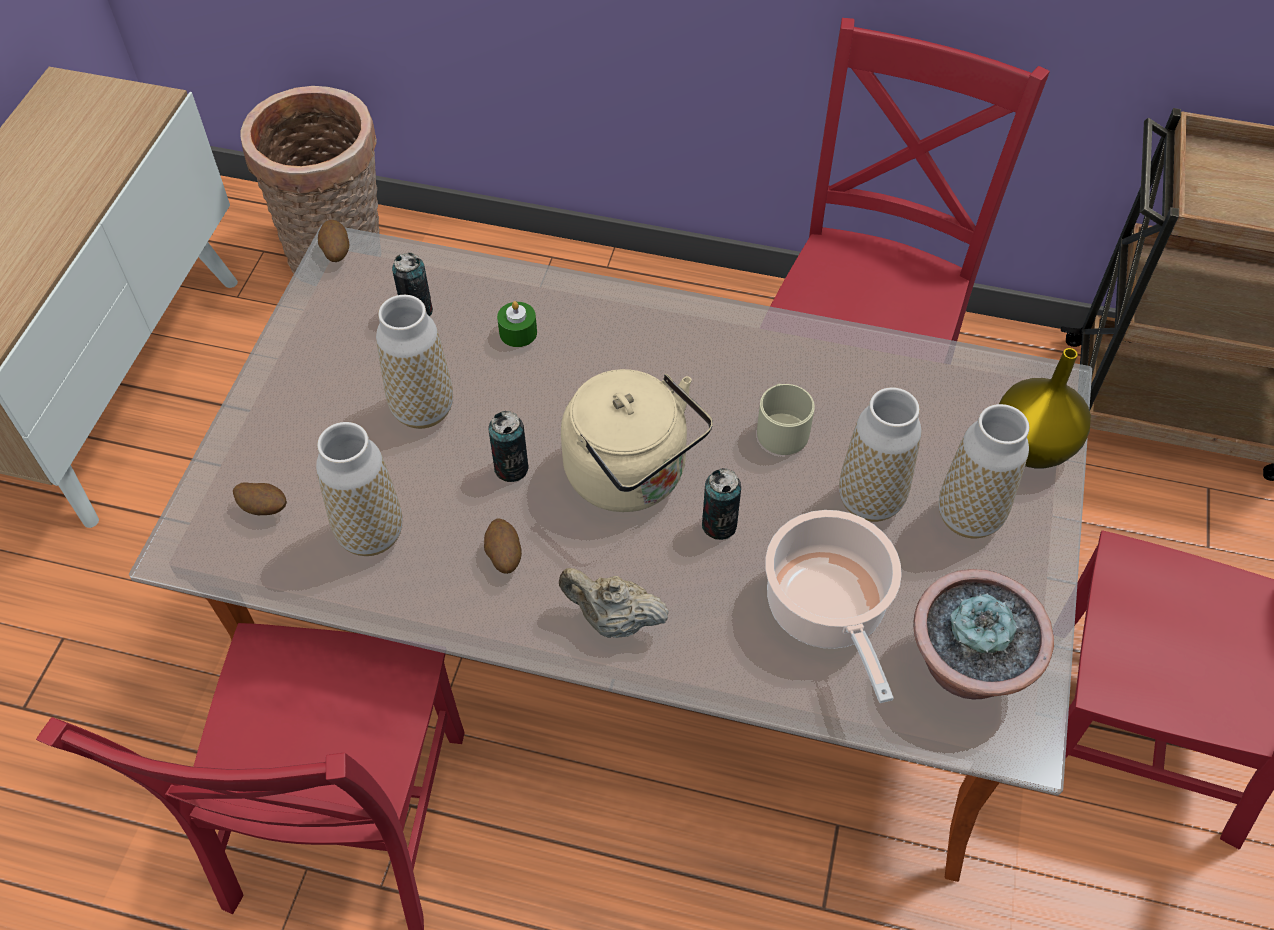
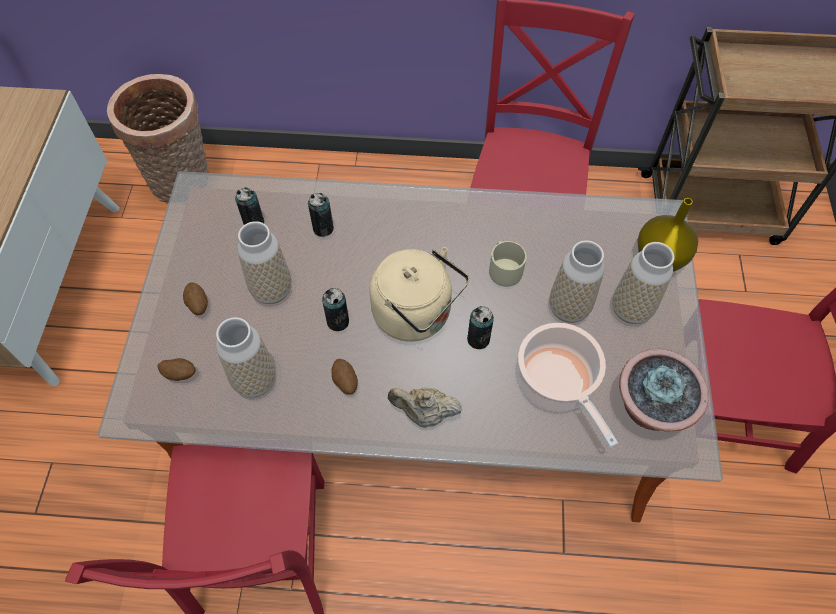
camera: 10 degrees left, 5 degrees up
(336, 252) = (191, 190): potato -> potato (197, 305)
(518, 332) = (323, 228): green candle -> can

